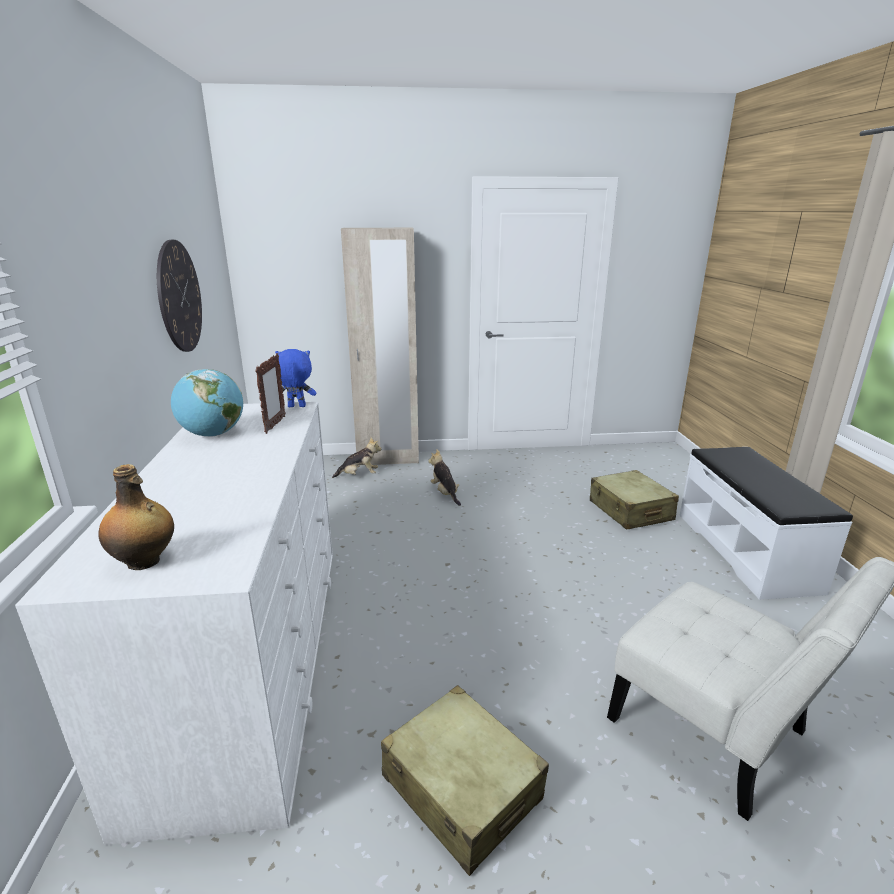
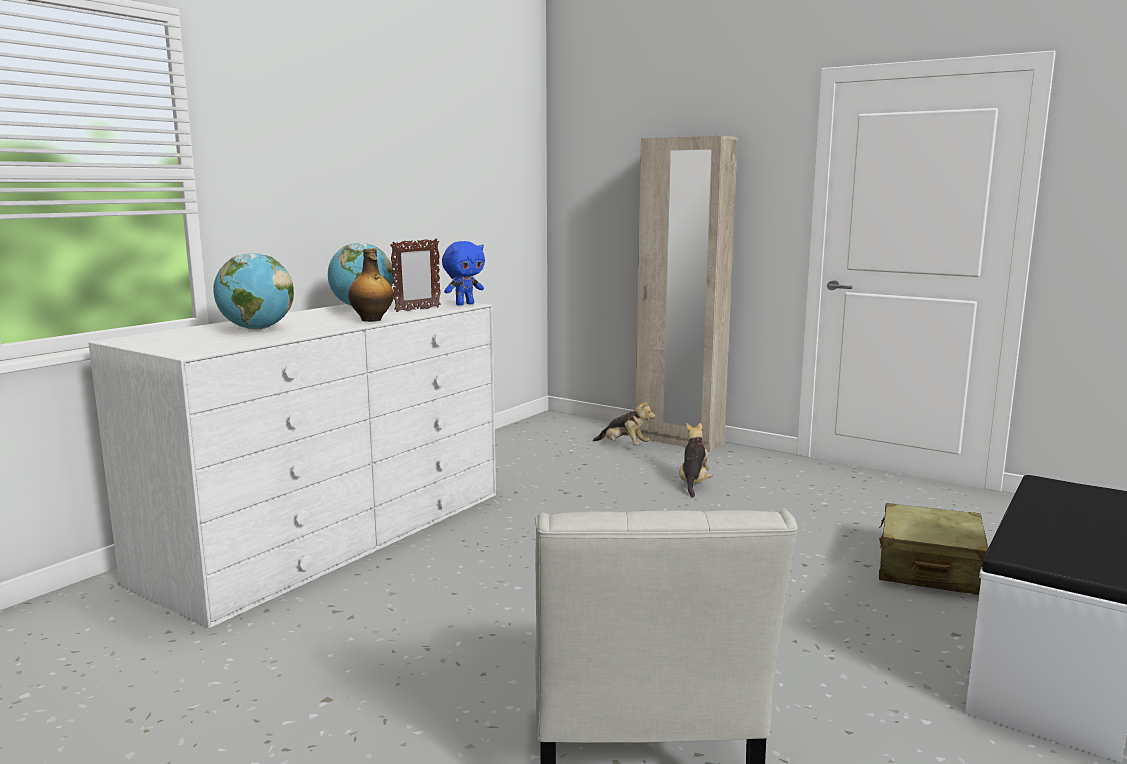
camera: 40 degrees right, 10 degrees down
(145, 562) = (170, 341): bottle -> bottle (372, 320)
(179, 297) = (431, 196): wall clock -> none
(192, 503) = (256, 329): none -> globe
(296, 407) = (464, 304): blue plush toy -> blue plush toy turned 105 degrees clockwise
(461, 787) = (342, 671): beige suitcase -> none

